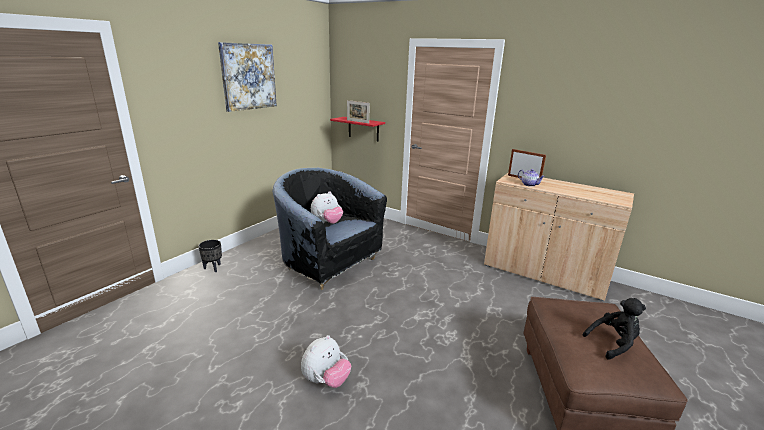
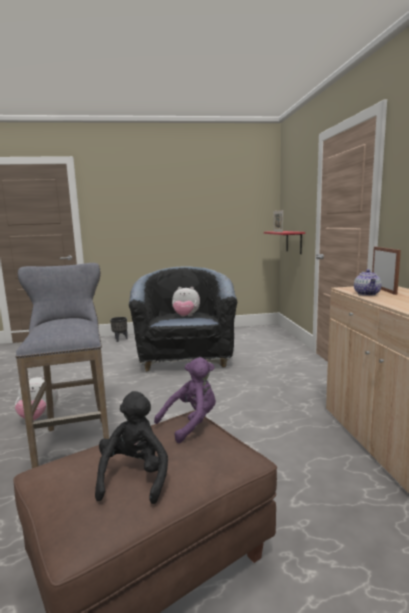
camera: 50 degrees right, 10 degrees down
(248, 76) = (178, 192): picture -> none
(404, 374) = (75, 442): none -> grey stool
(559, 304) = (191, 423): none -> purple plush toy
(613, 343) = (134, 476): black plush toy -> black plush toy turned 120 degrees counterclockwise

